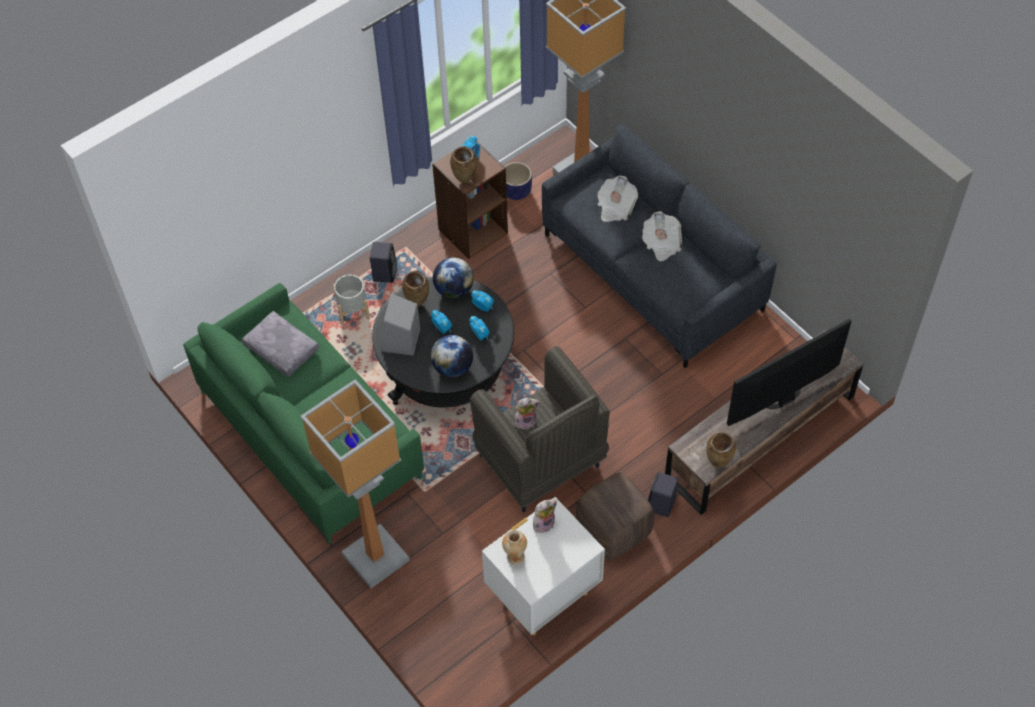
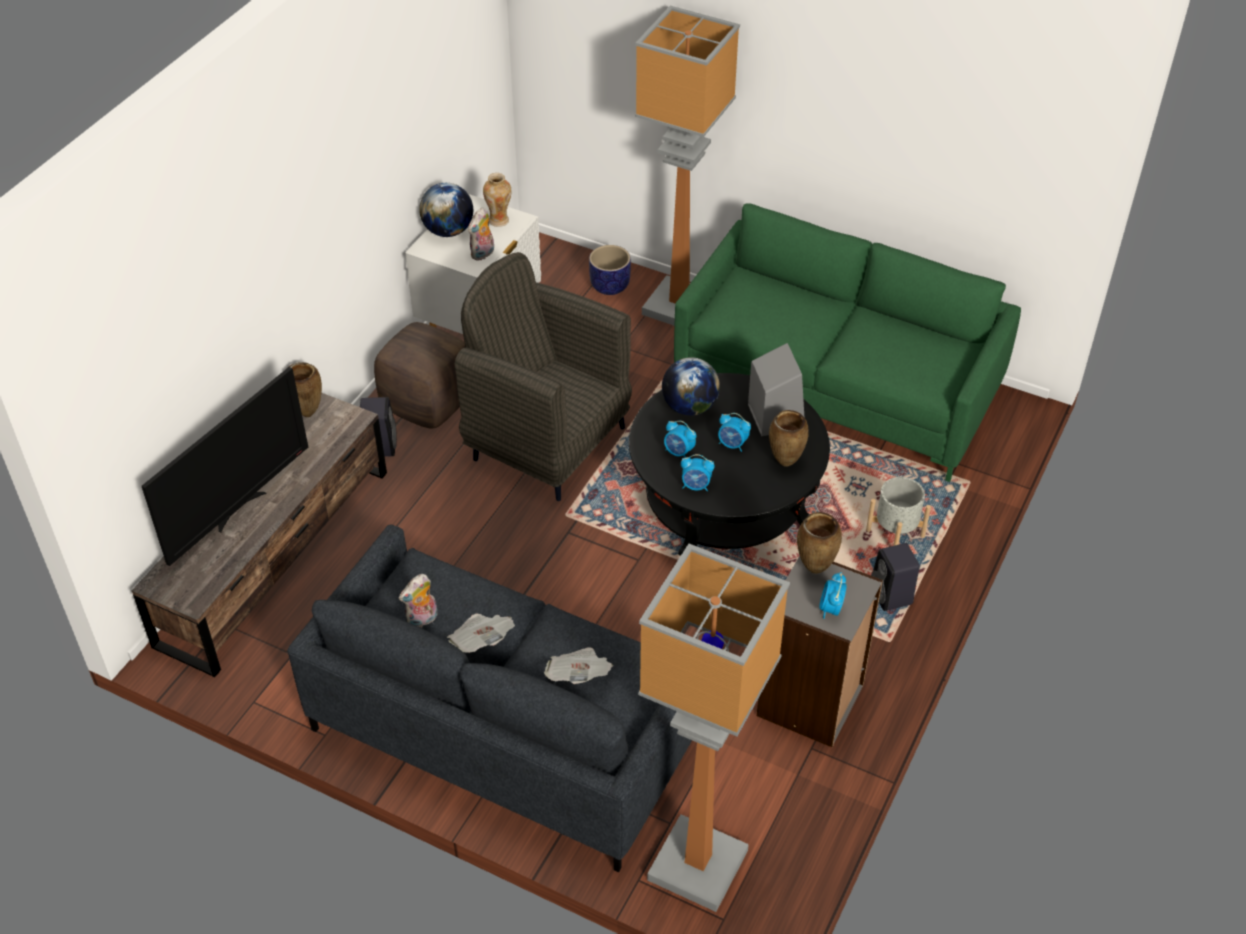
camera: 155 degrees right, 10 degrees down
(280, 349) = (909, 352): grey pillow -> none
(454, 290) = (749, 495): globe -> globe (448, 231)
(472, 230) = (811, 701): brown bookcase -> grey bookcase
(516, 192) = (784, 790): planter -> planter (610, 286)
(526, 421) = (569, 397): plush toy -> plush toy (422, 620)

